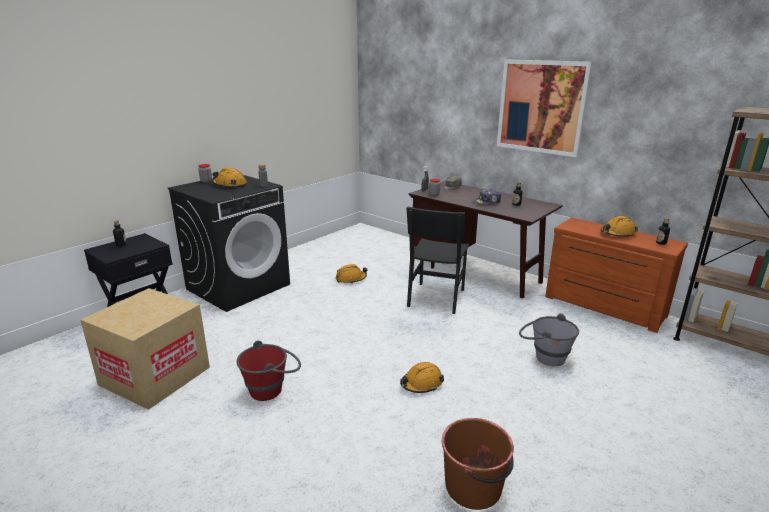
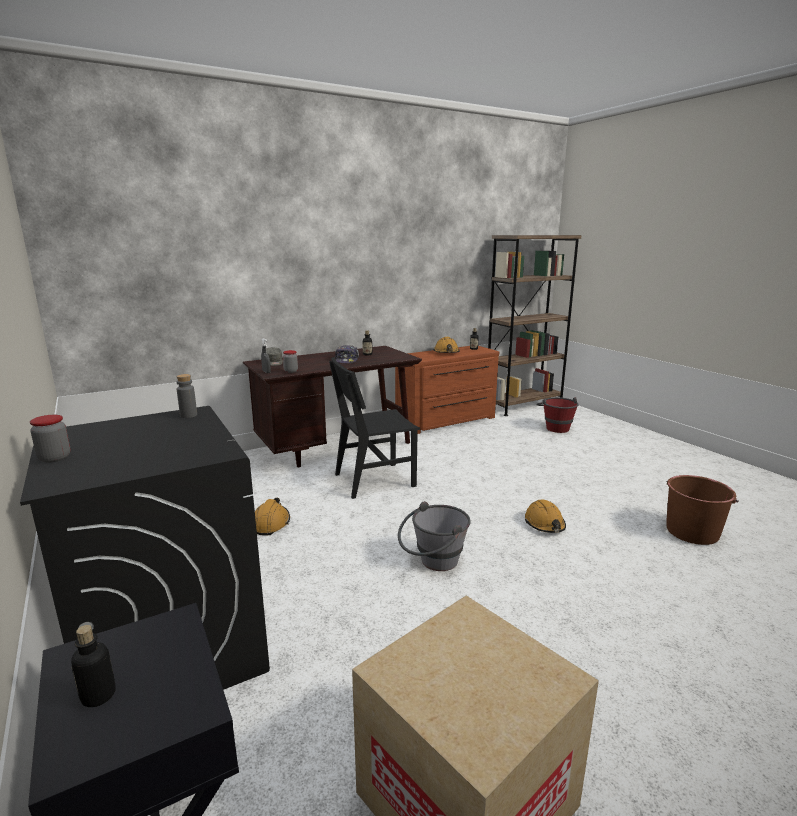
camera: 70 degrees left, 5 degrees down
(230, 185) = (134, 438): orange hard hat -> none
(272, 388) = (536, 633): red bucket -> red bucket (555, 427)
(436, 297) = (374, 480): black chair -> black chair turned 120 degrees clockwise
(541, 107) = (349, 250): picture -> none
(544, 356) = (513, 460): grey bucket -> grey bucket (433, 563)

